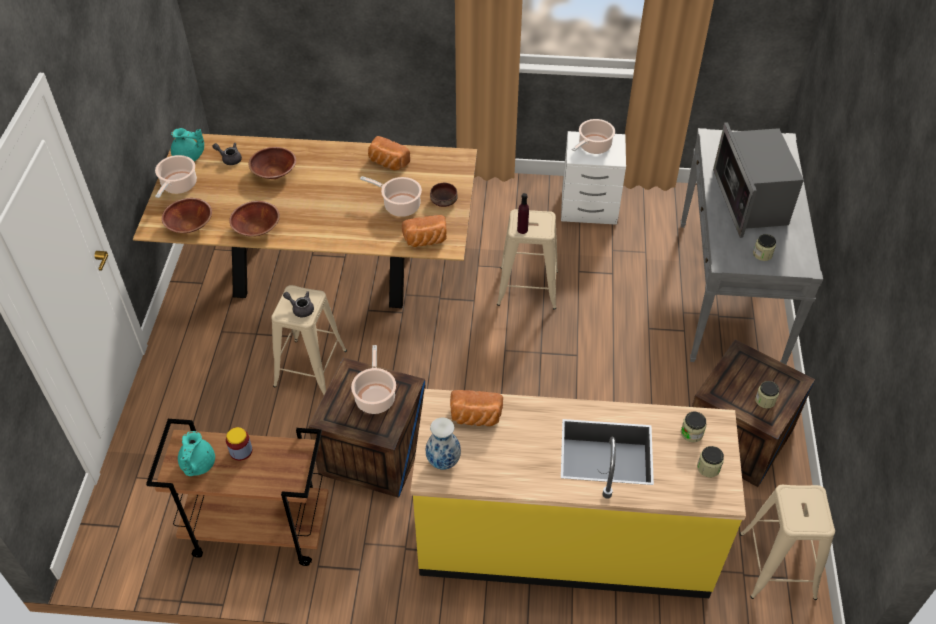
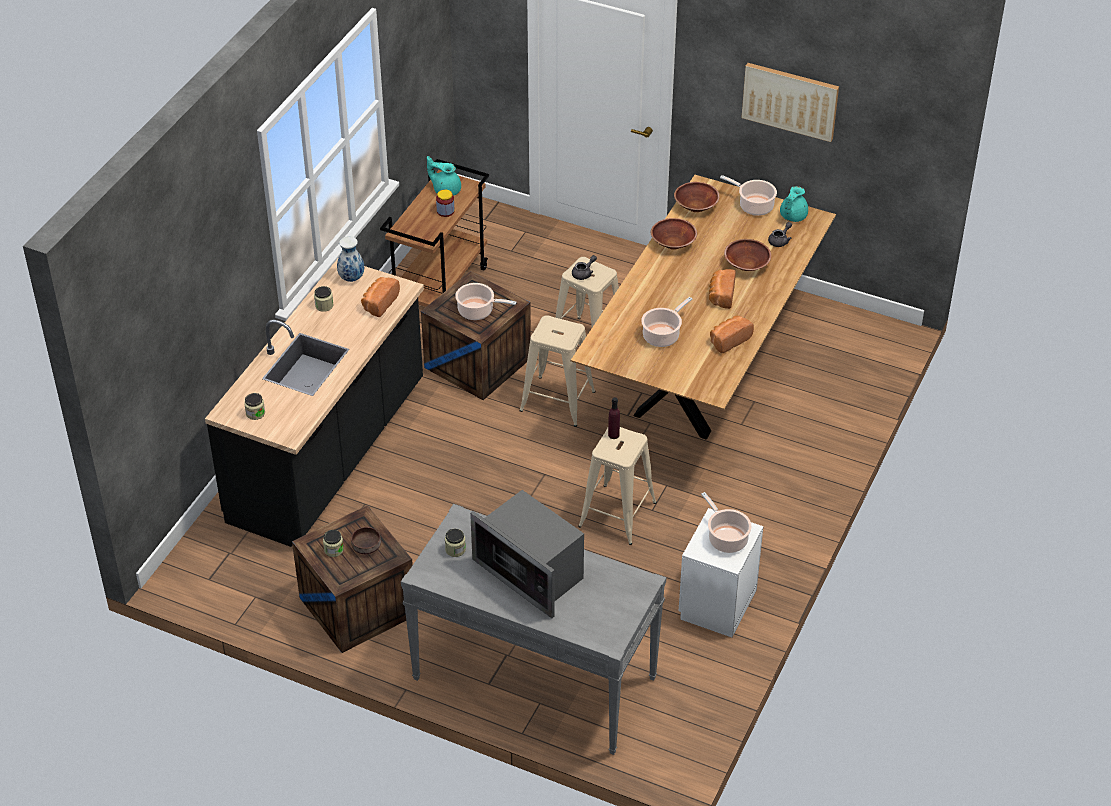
camera: 110 degrees right, 5 degrees down
(124, 73) = (790, 100): none -> picture
(425, 241) = (606, 341): bread -> bread (720, 296)
(444, 201) = (654, 366): brown bowl -> brown bowl (365, 546)
(564, 538) = (329, 454): yellow counter -> black counter
(691, 433) = (290, 415): jar -> jar (324, 306)
(750, 201) = (531, 572): microwave -> microwave turned 150 degrees counterclockwise
(777, 565) = (223, 578): beige stool -> beige stool (557, 401)

